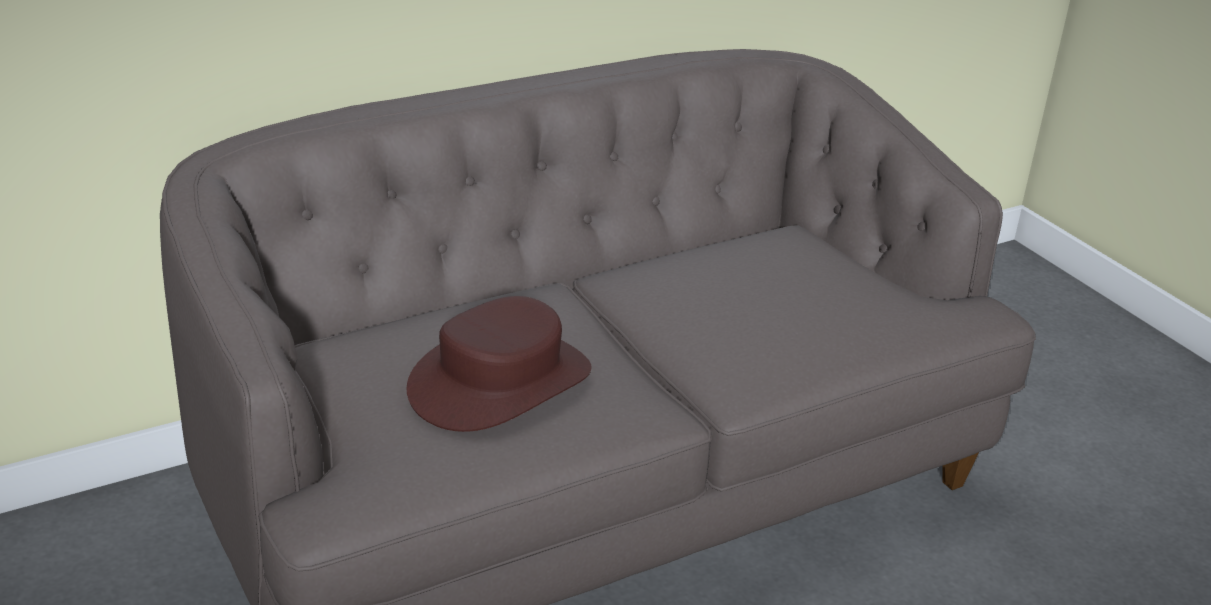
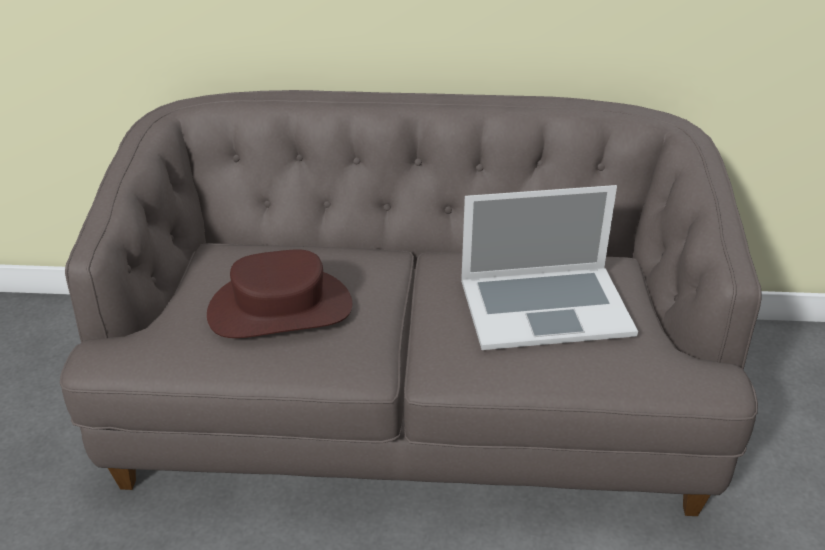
camera: 35 degrees right, 5 degrees up
(779, 291) = (545, 306): none -> laptop

